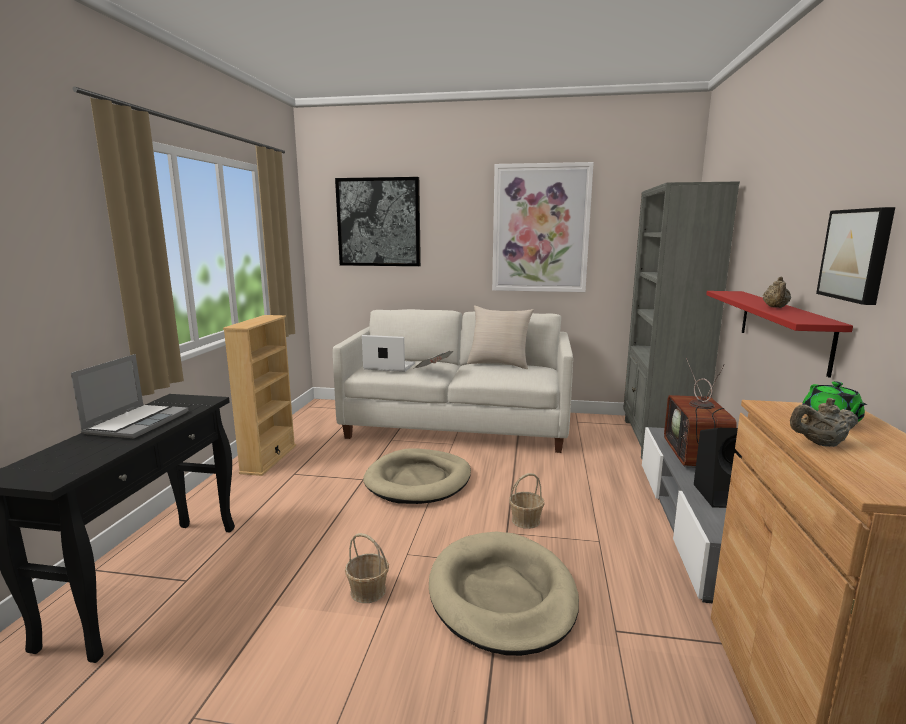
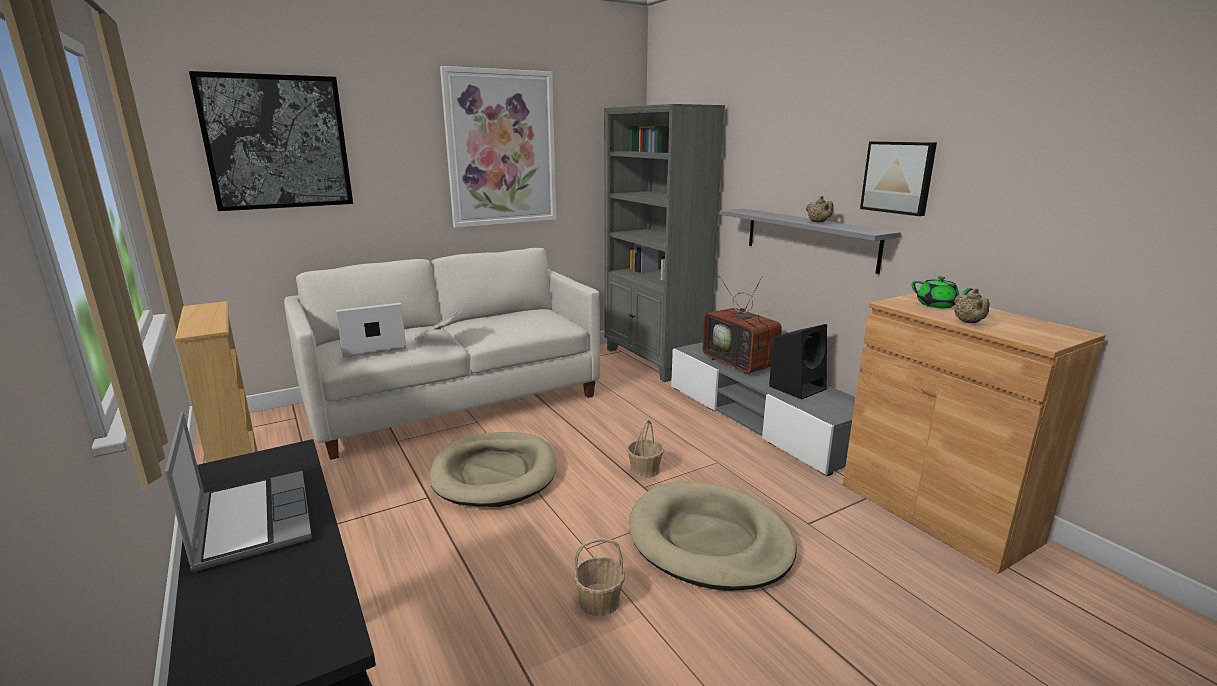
camera: 40 degrees left, 5 degrees up
(499, 364) = (496, 315): beige pillow -> none
(782, 328) = (809, 238): red shelf -> grey shelf
(820, 444) = (968, 322): beige teapot -> beige teapot turned 45 degrees counterclockwise

